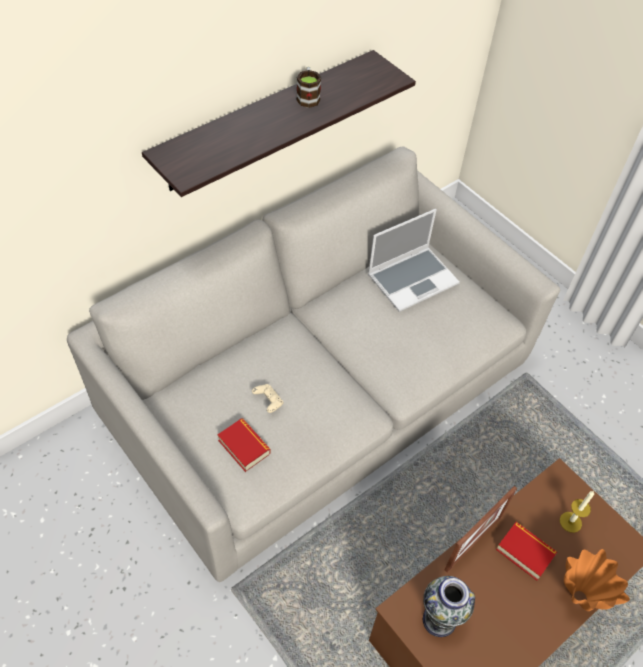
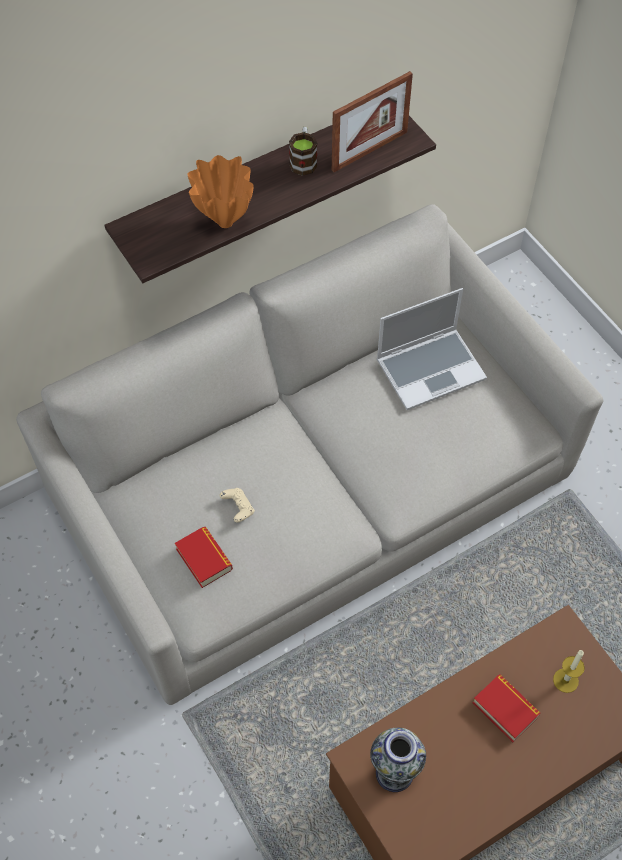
camera: 10 degrees right, 5 degrees up
(473, 543) = (447, 693): picture frame -> picture frame (369, 151)
(578, 596) = (557, 765): orange vase -> orange vase (224, 221)

